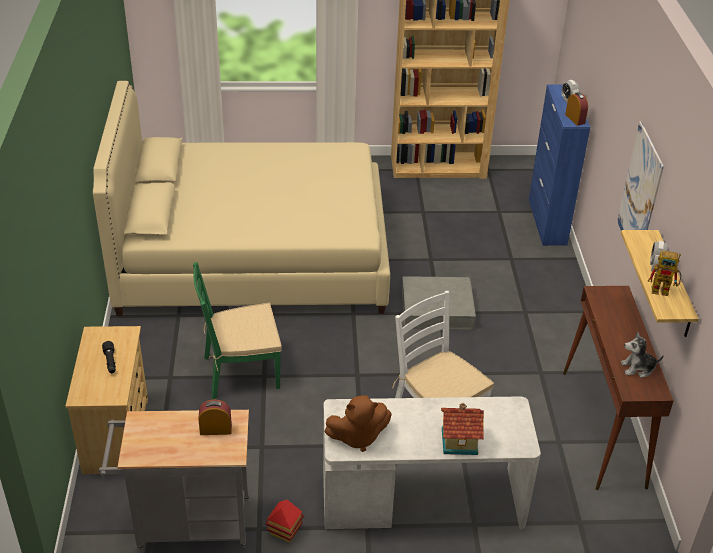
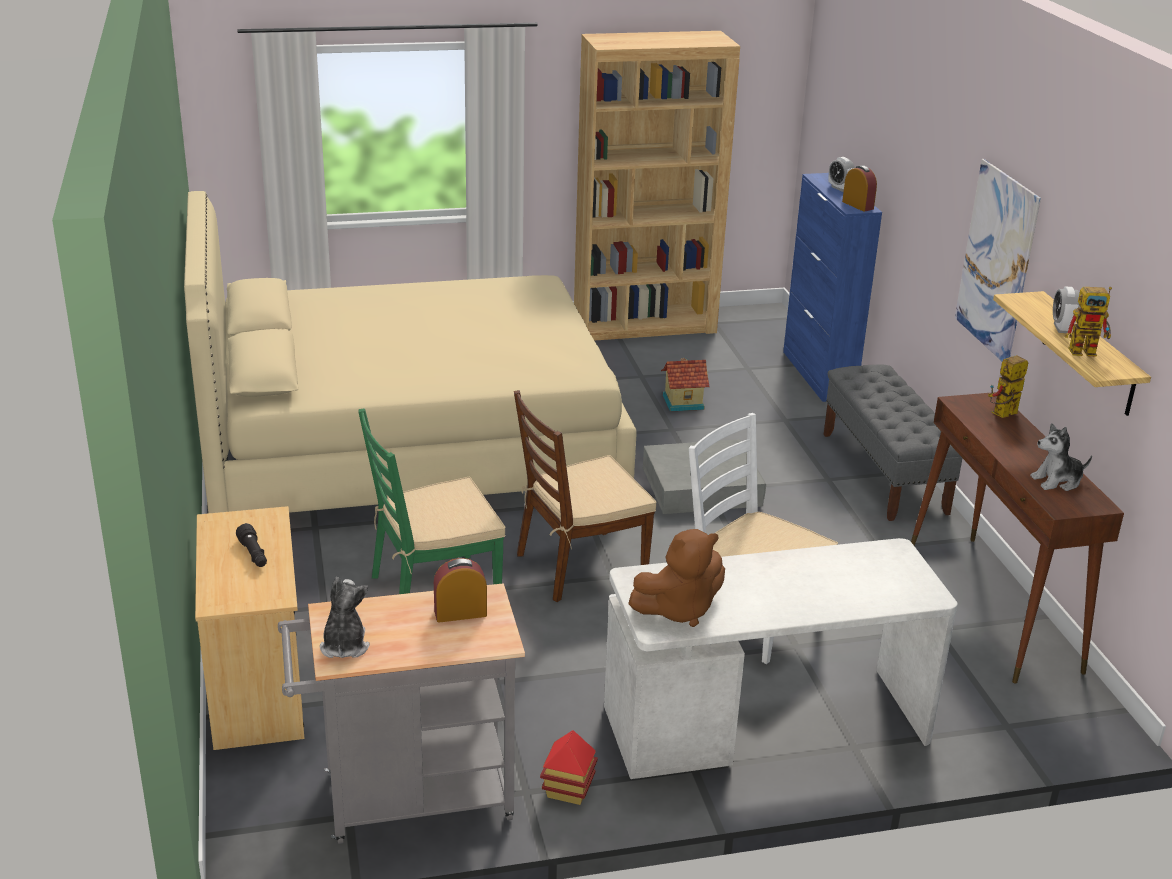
camera: 10 degrees left, 10 degrees down
(140, 446) = (344, 646): none -> plush toy
(338, 364) = (580, 566): none -> brown chair
(459, 440) = (832, 599): toy house -> toy house (682, 402)
(565, 310) = (884, 473): none -> grey bench
(622, 307) = (1002, 415): none -> toy robot

